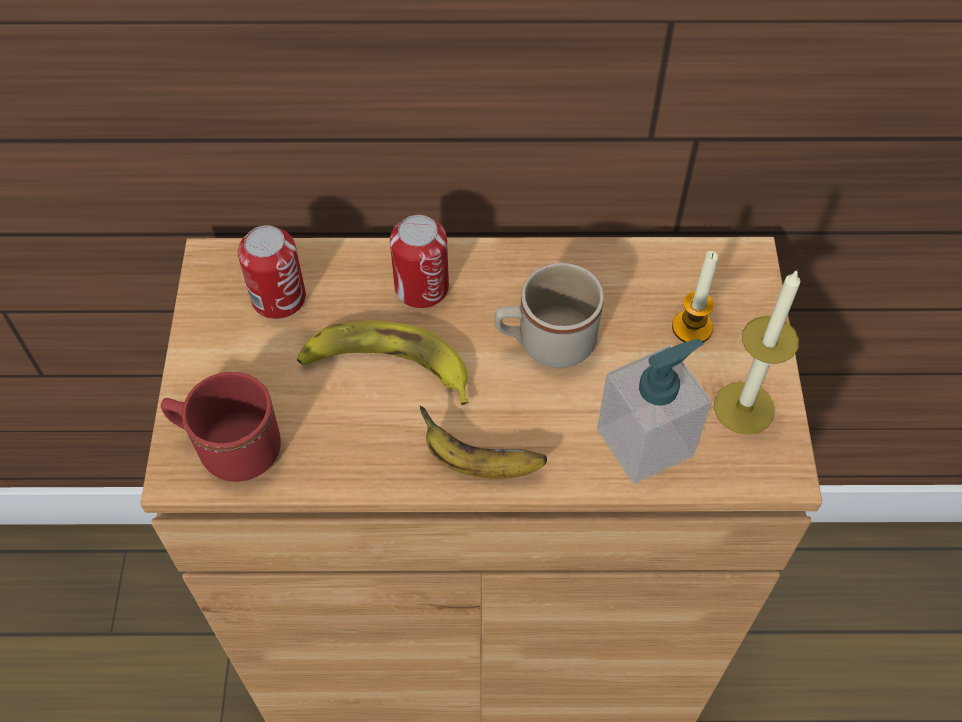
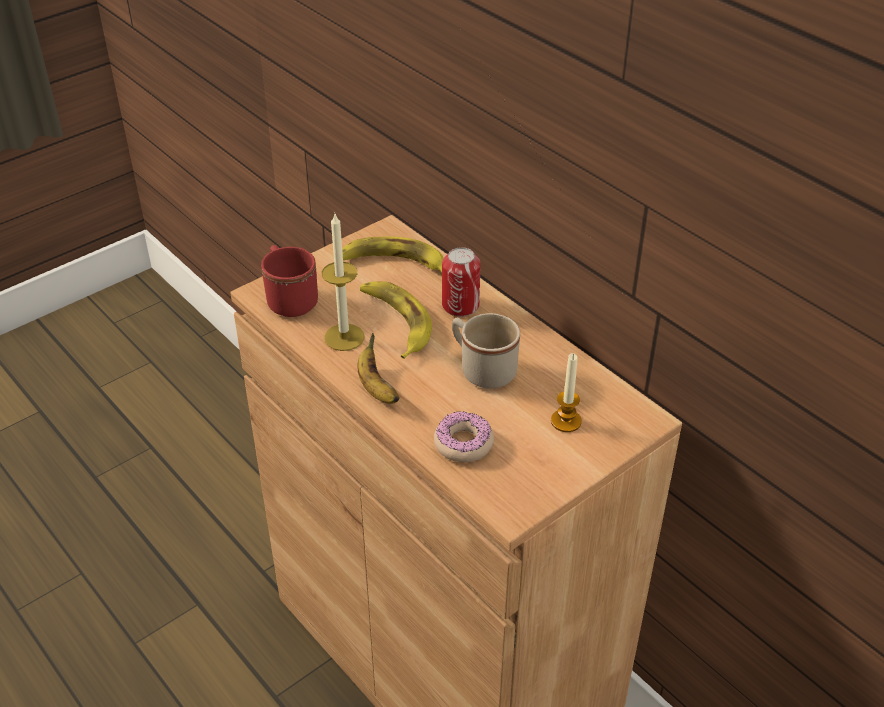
camera: 50 degrees right, 15 degrees down
(279, 298) = (393, 263): can -> banana
(645, 442) = (463, 443): soap dispenser -> donut
(743, 408) = (535, 472): candle -> candle (344, 337)

